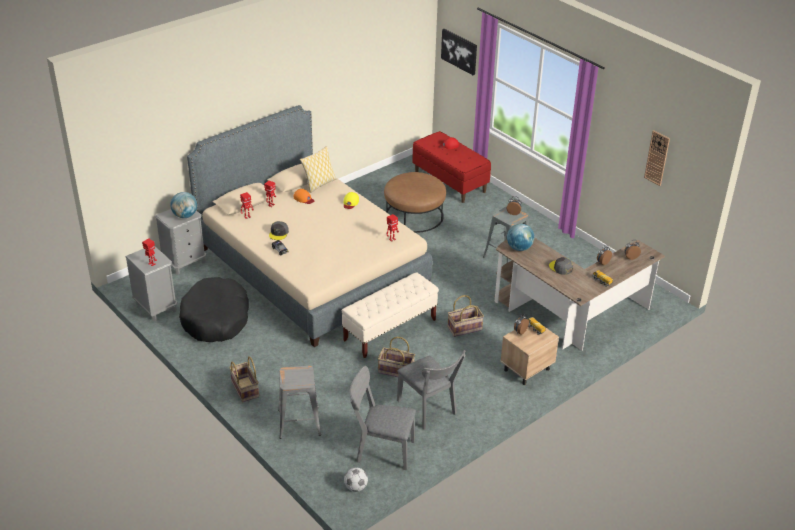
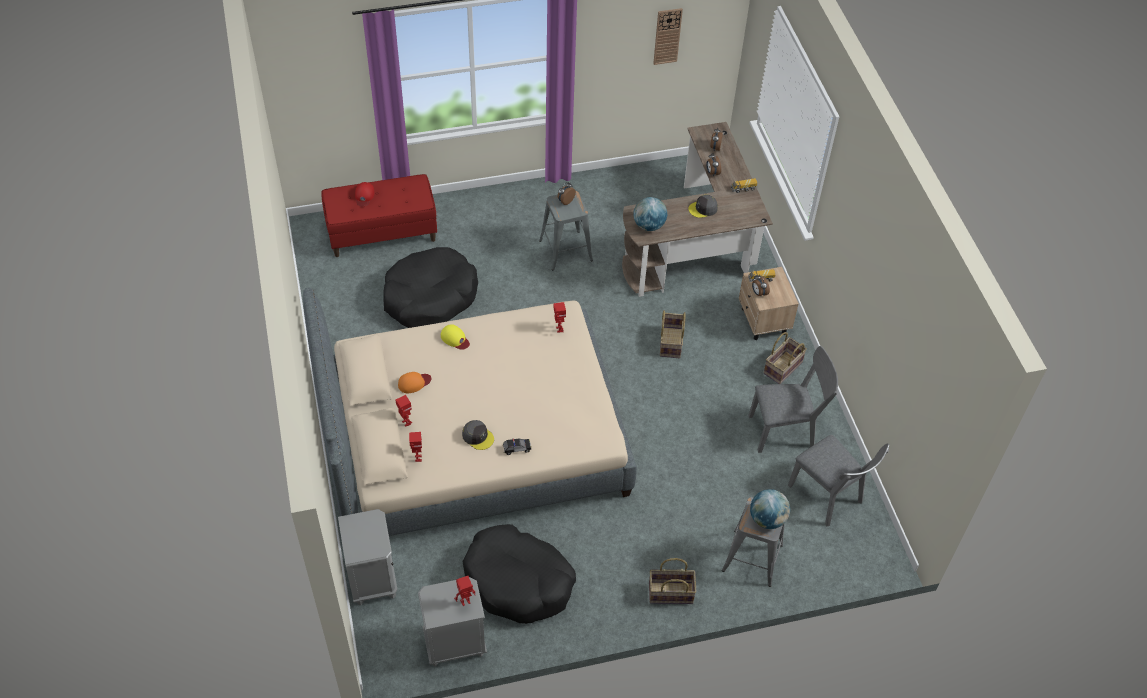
camera: 65 degrees left, 15 degrees up
(185, 216) = (371, 529): globe -> globe (767, 519)
(319, 184) = (391, 355): pillow -> none
(356, 487) = (874, 542): football -> none
(381, 450) = (829, 498): grey chair -> grey chair turned 75 degrees counterclockwise
(390, 330) = (637, 410): beige bench -> none
(395, 371) = (710, 434): basket -> basket (783, 368)
(414, 215) = (430, 297): brown ottoman -> black dog bed
(459, 51) = (315, 80): picture -> none

